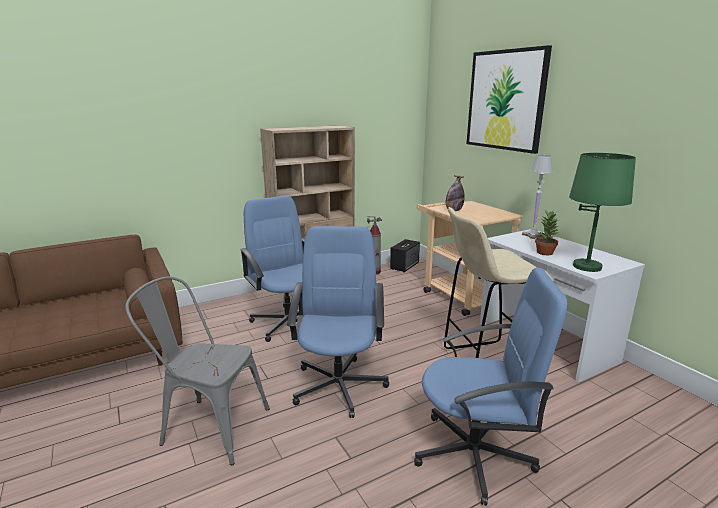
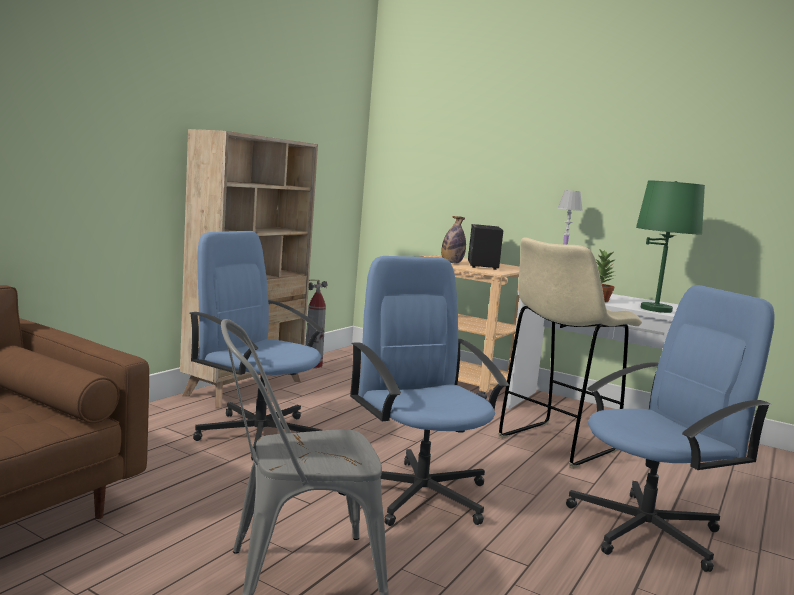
camera: 30 degrees left, 10 degrees down
(404, 266) = (346, 356): speaker -> speaker (482, 265)
(505, 100) = (501, 129): picture -> none

